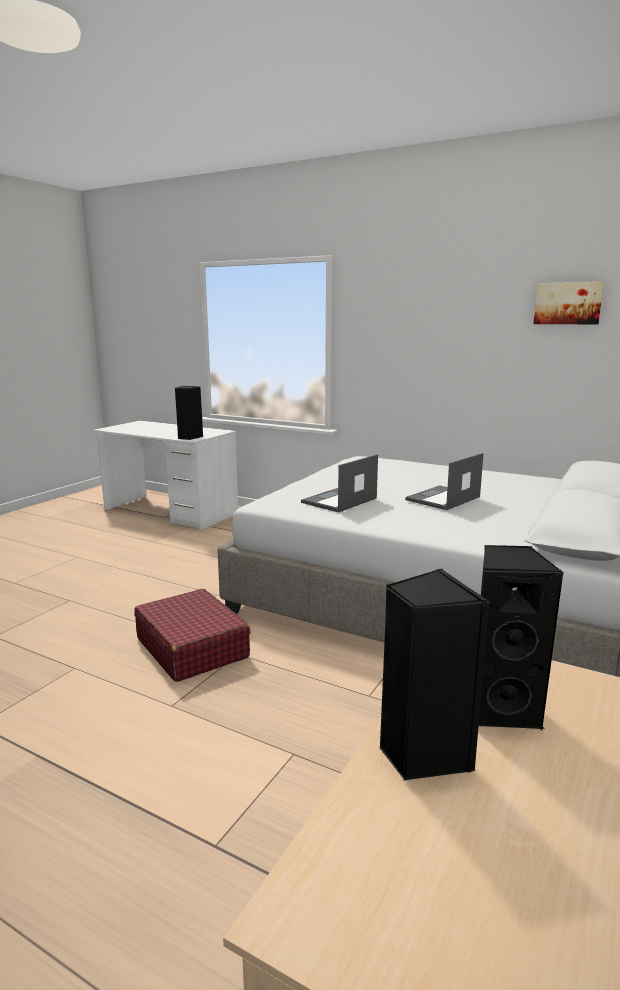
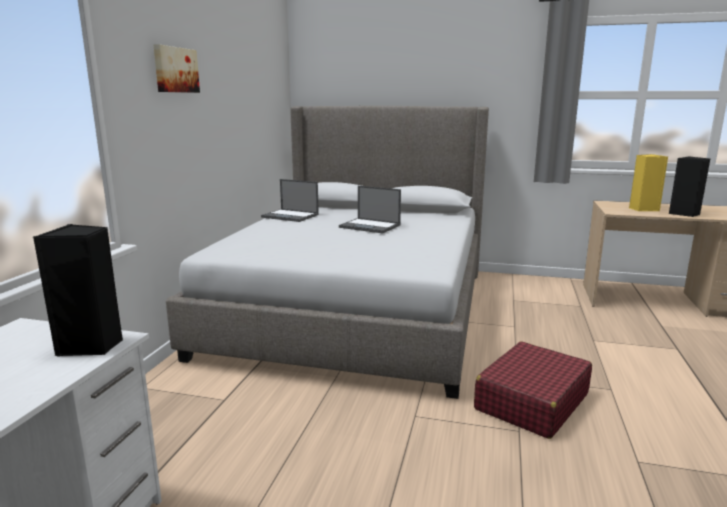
camera: 105 degrees left, 0 degrees up
(339, 501) = (399, 249): laptop -> laptop (291, 216)
(501, 709) = (642, 209): black speaker -> yellow speaker
(568, 303) = (251, 70): picture -> picture (175, 70)

